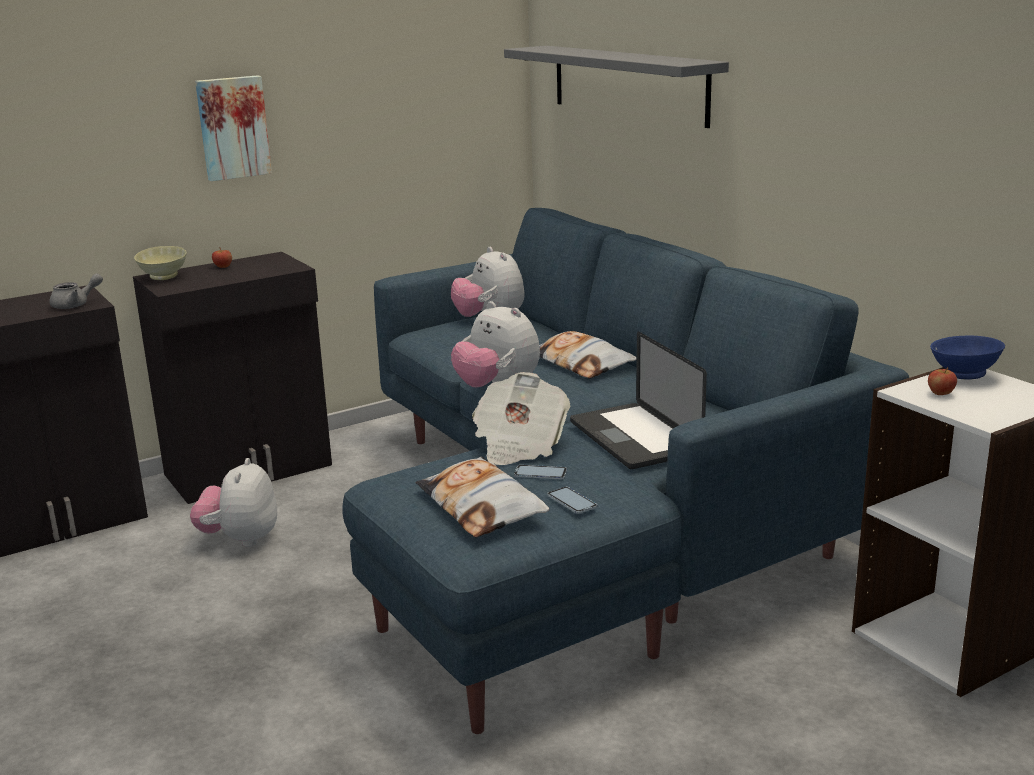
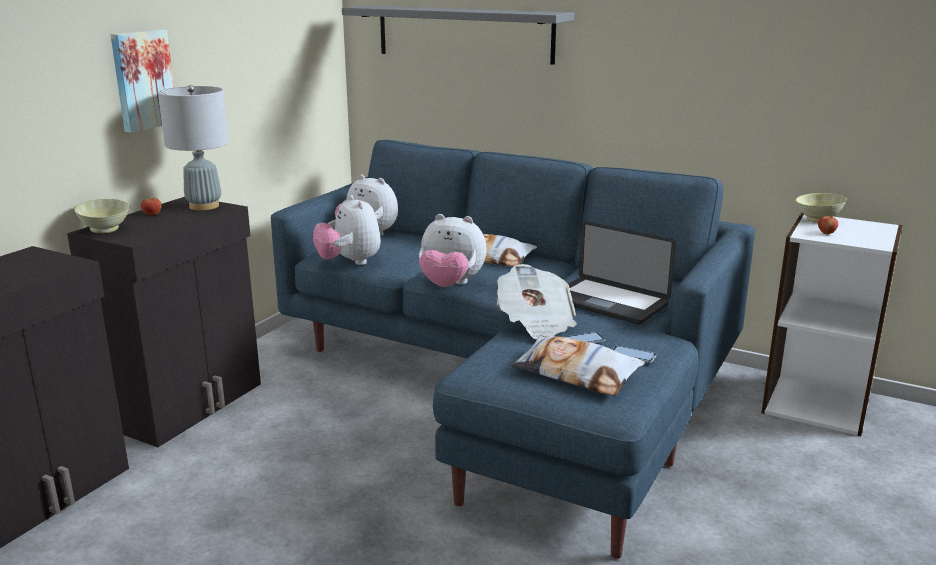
camera: 30 degrees left, 0 degrees up
(76, 305) = (52, 266): grey teapot -> none
(240, 539) = (247, 465): plush toy -> plush toy (349, 262)
(277, 264) = (204, 206): none -> grey table lamp
(963, 374) = (817, 220): blue bowl -> beige bowl

